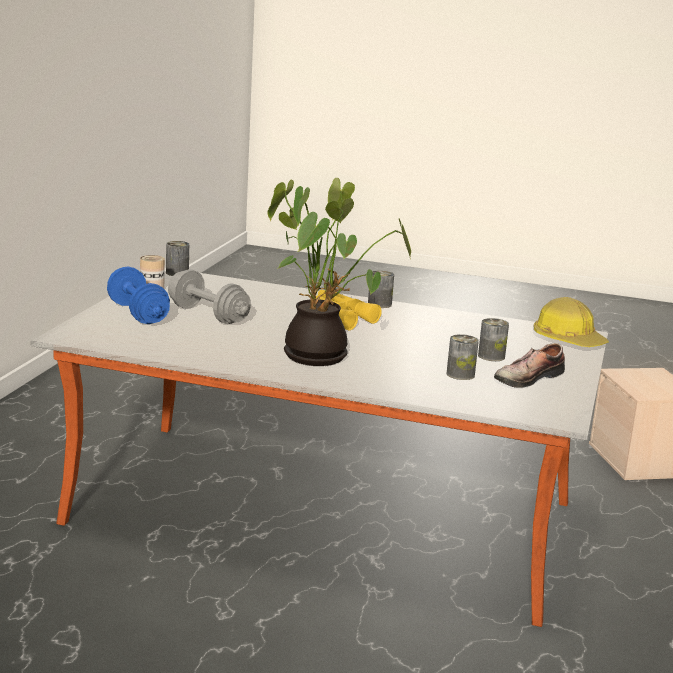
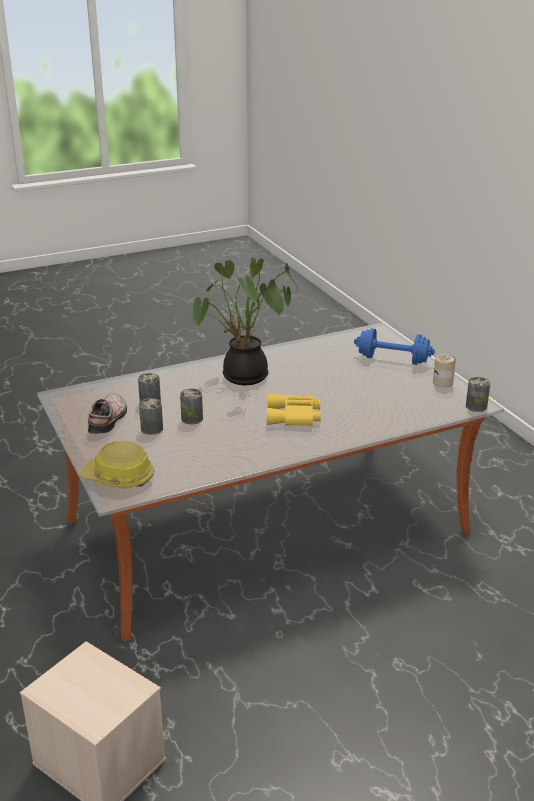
camera: 140 degrees right, 10 degrees up
(208, 315) = (362, 378): grey dumbbell -> none
(379, 304) = (300, 448): can -> can (192, 419)

